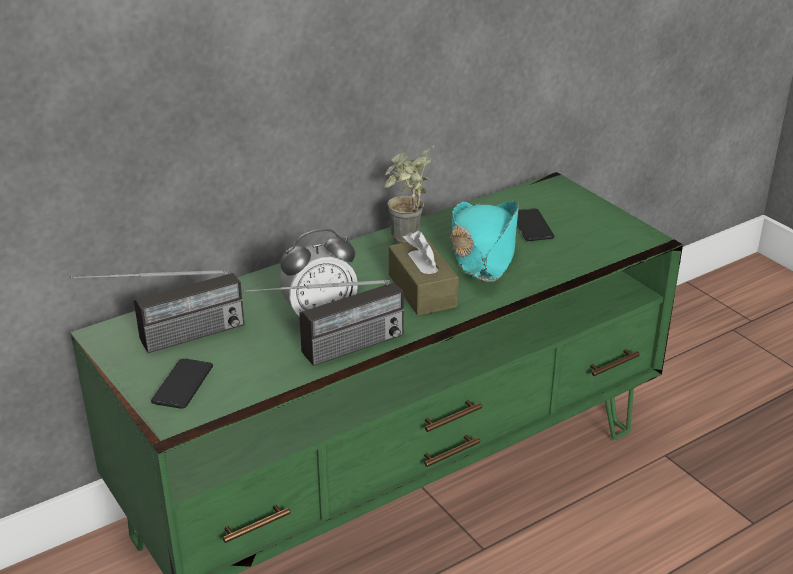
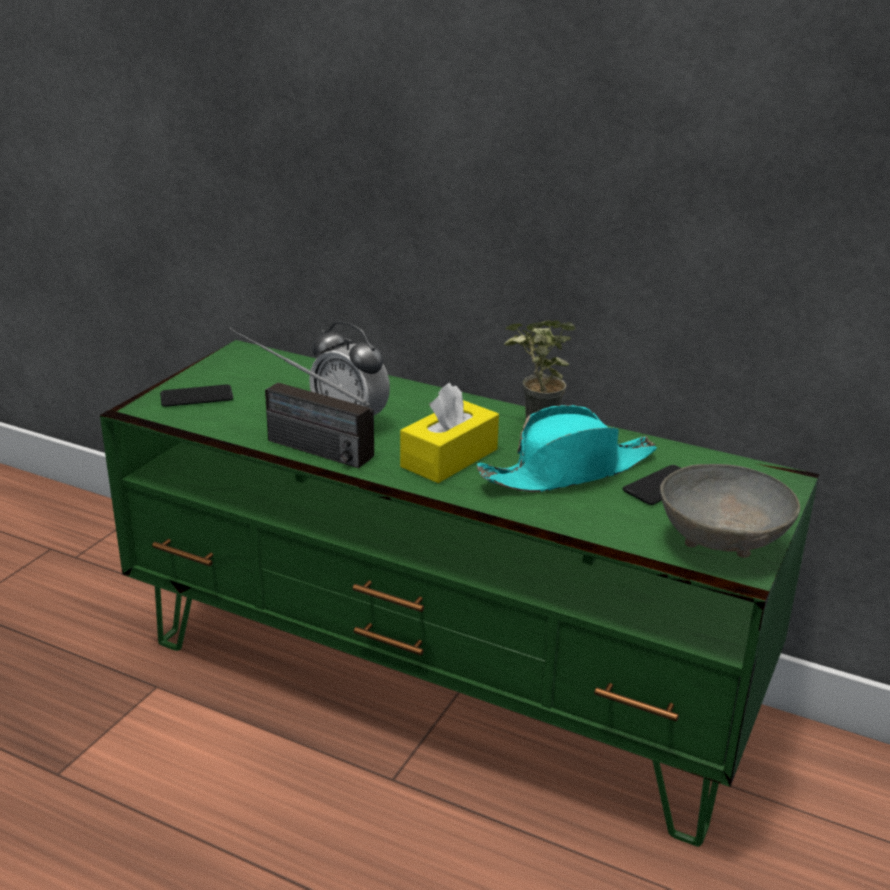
camera: 60 degrees right, 5 degrees down
(167, 342) = (252, 374): radio -> none
(422, 291) = (449, 458): brown tissue box -> yellow tissue box
(617, 234) = (719, 545): none -> grey bowl

